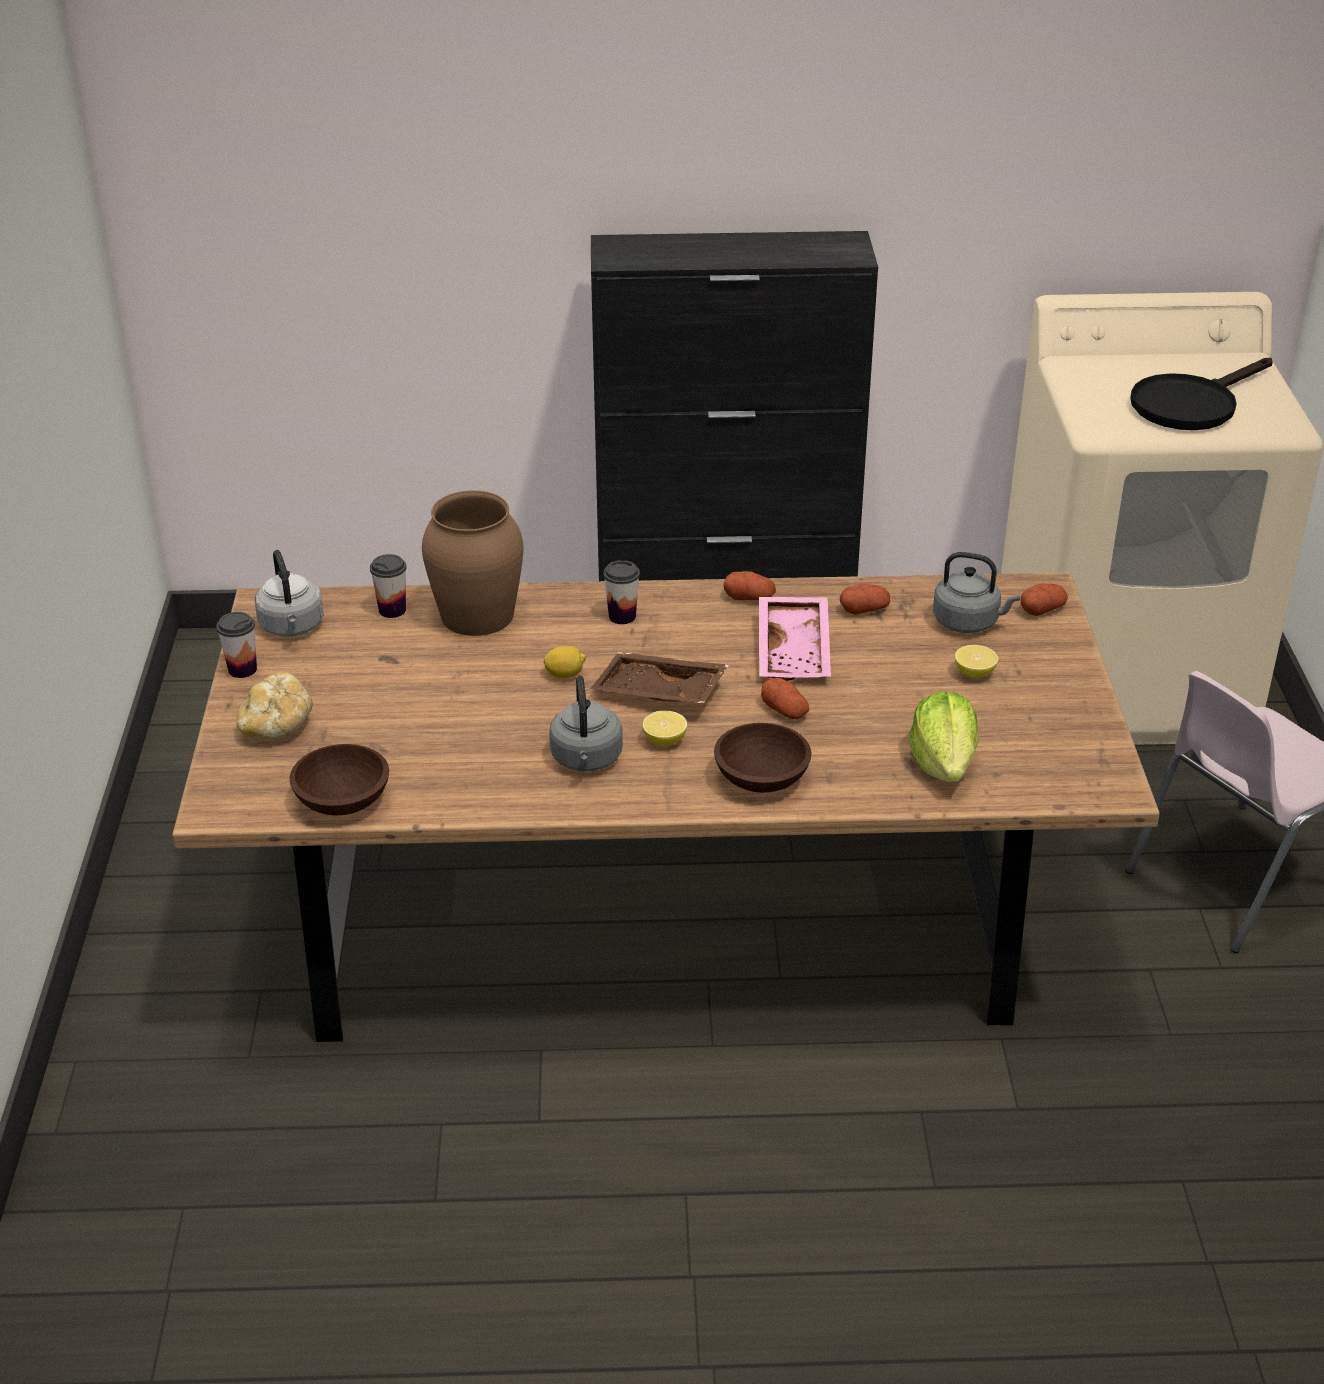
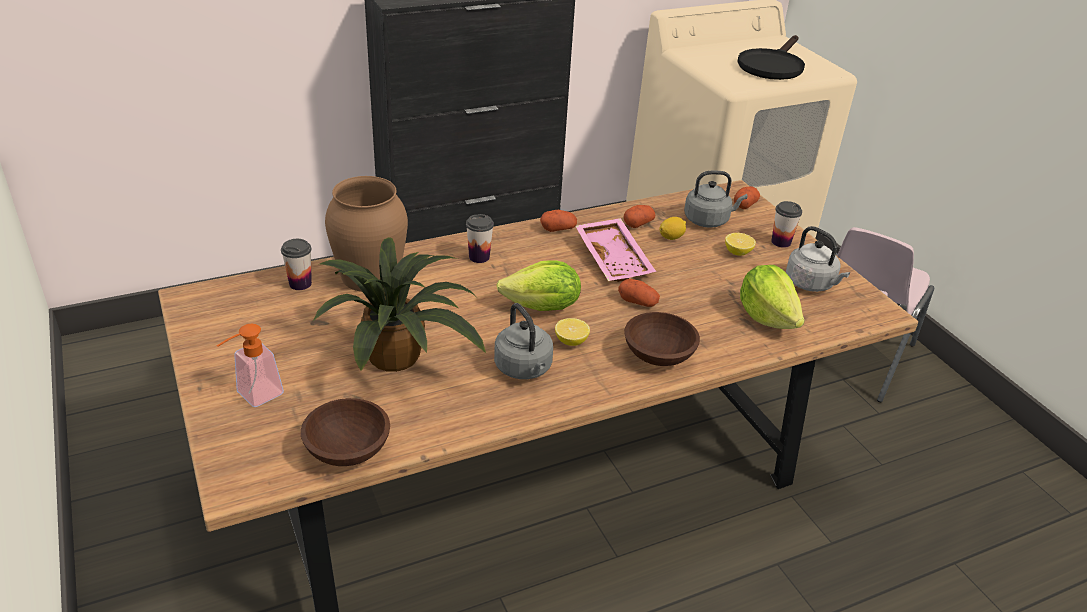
camera: 25 degrees left, 0 degrees up
(242, 669) = (197, 355): cup -> cup (781, 242)
(277, 725) = (253, 397): bread -> soap dispenser
(292, 627) = (223, 312): grey kettle -> grey kettle (811, 284)
(454, 716) = (399, 356): none -> potted plant
(565, 674) = (465, 307): lemon -> lemon (671, 237)
(658, 693) = (542, 307): brown tray -> lettuce

